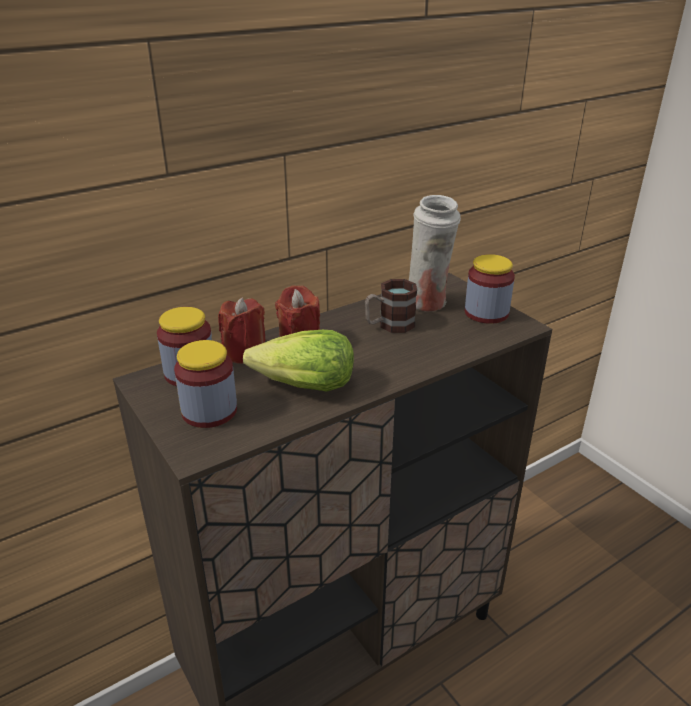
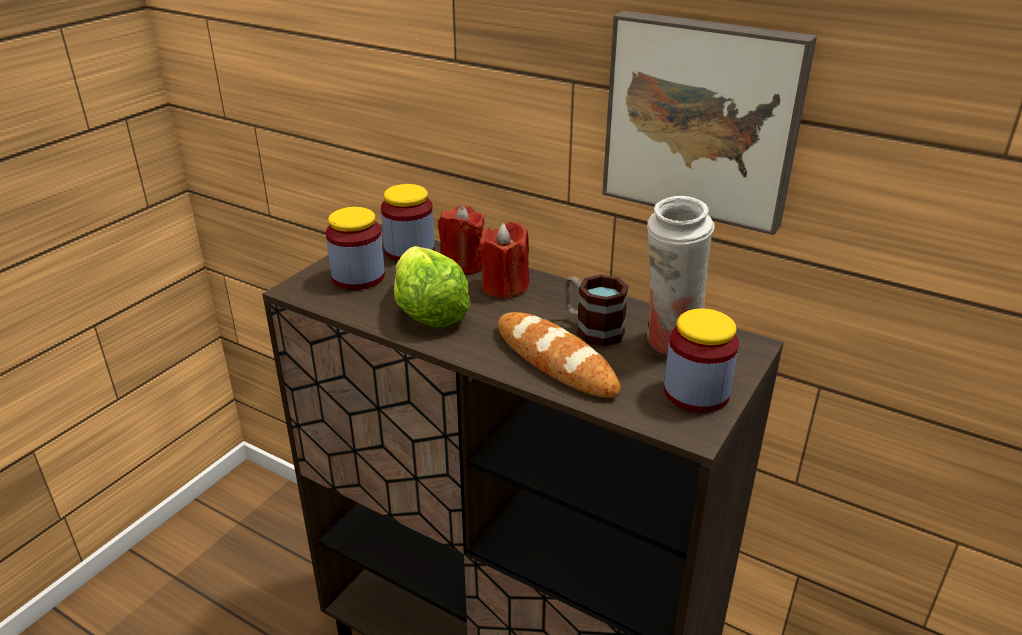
camera: 65 degrees right, 0 degrees up
(385, 147) = (703, 119): none -> picture
(419, 349) = (555, 361): none -> bread

